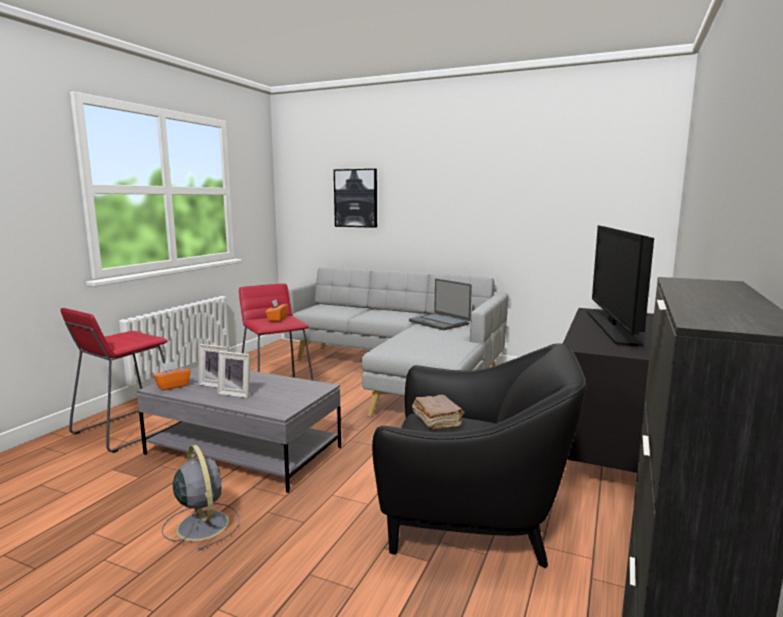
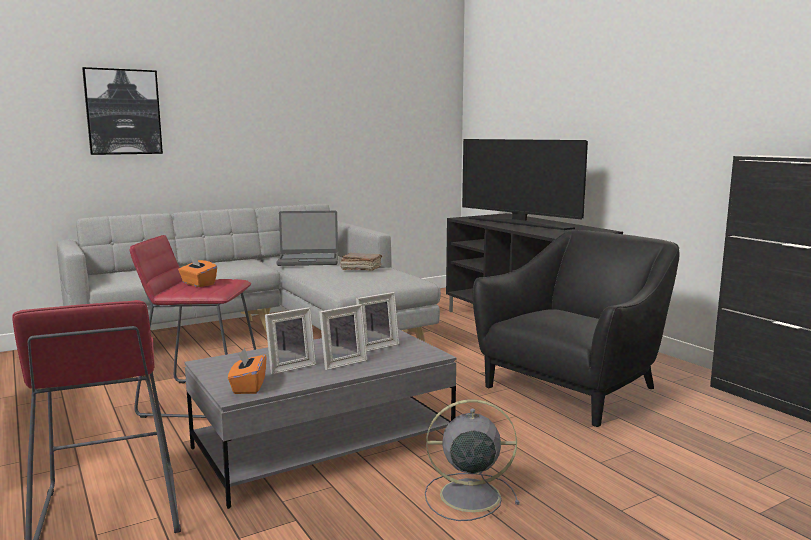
camera: 55 degrees left, 0 degrees up
(282, 392) = (376, 346): none -> picture frame
(437, 421) = (539, 316): brown book -> brown book (360, 269)

